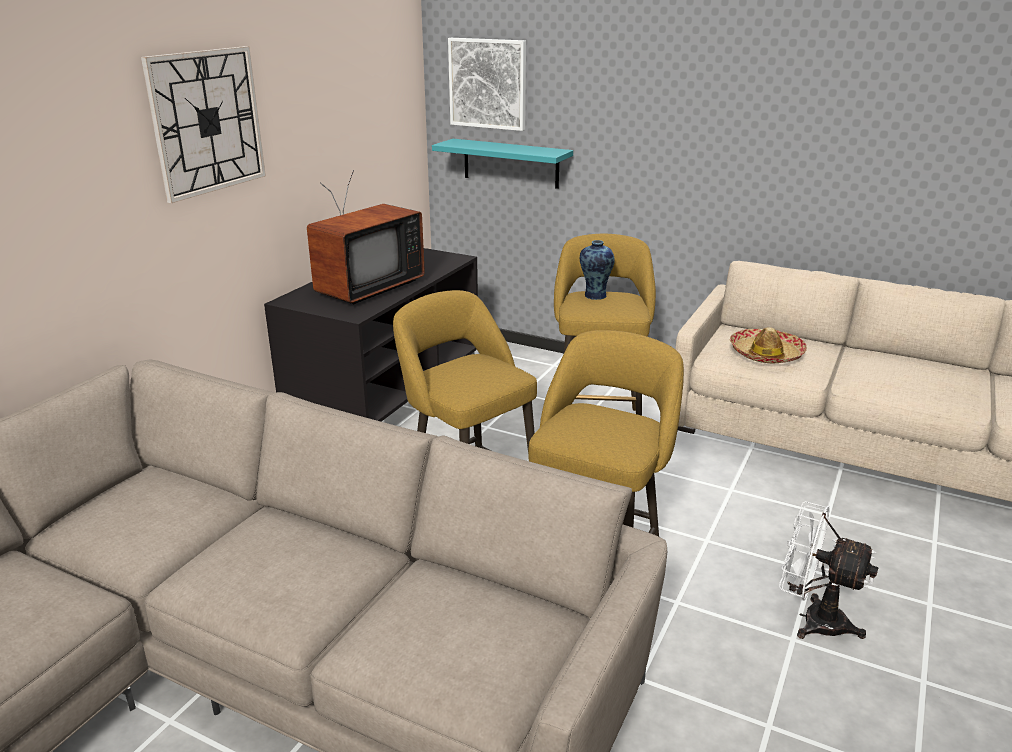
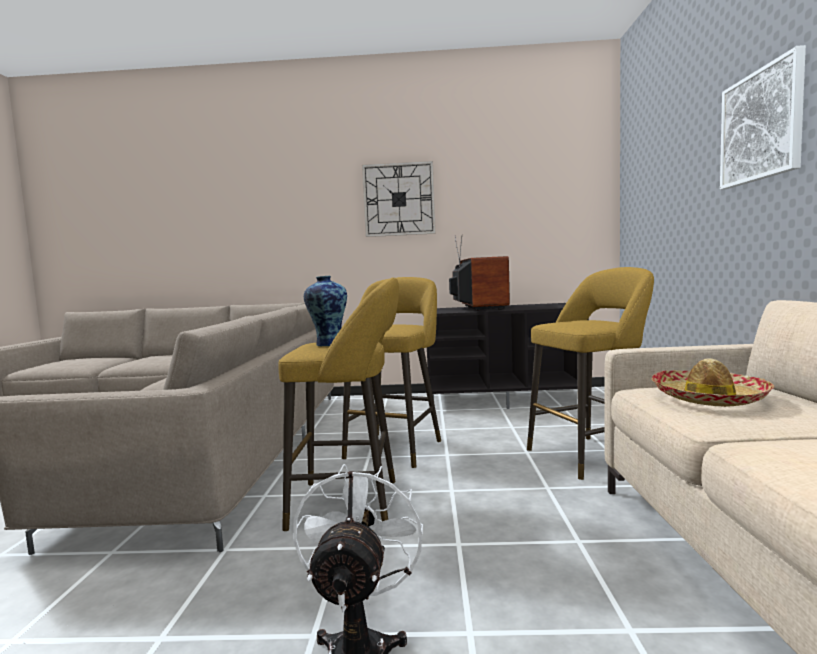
camera: 65 degrees right, 20 degrees down
(364, 288) = (478, 309): television -> television turned 105 degrees counterclockwise
(488, 83) = (643, 177): picture -> picture (761, 125)
(511, 163) = (653, 239): turquoise shelf -> none
(594, 296) = (586, 319): vase -> vase (328, 344)

